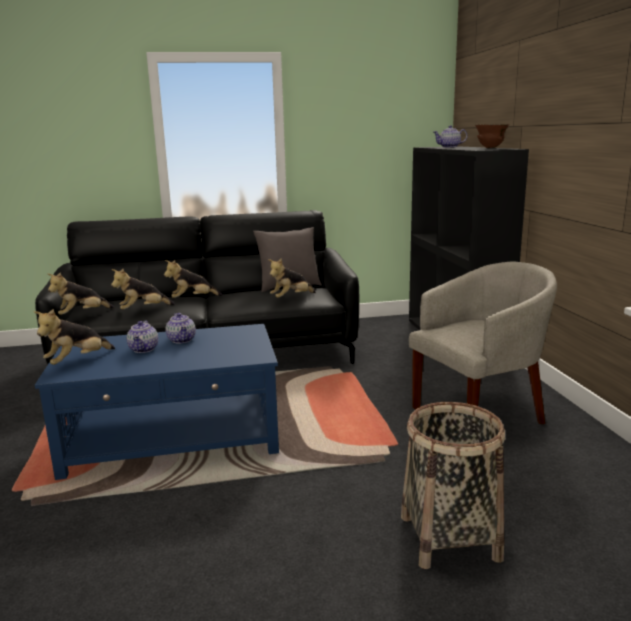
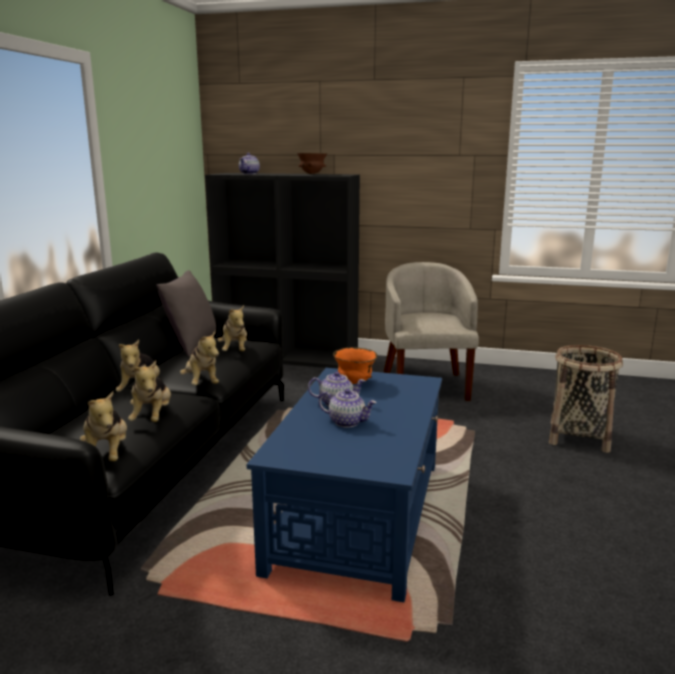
camera: 65 degrees left, 0 degrees up
(77, 361) = (352, 458): plush toy -> plush toy (201, 383)
(232, 337) = (354, 383): none -> orange bowl

